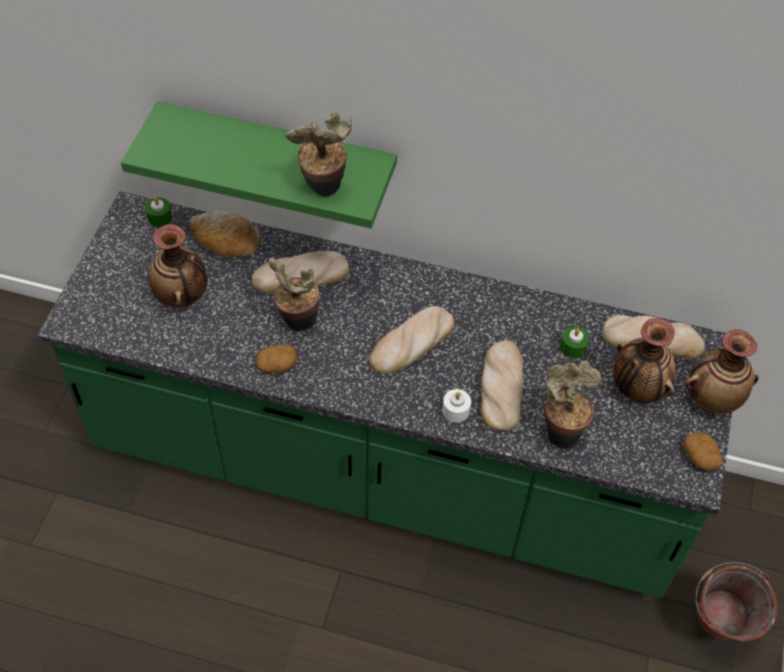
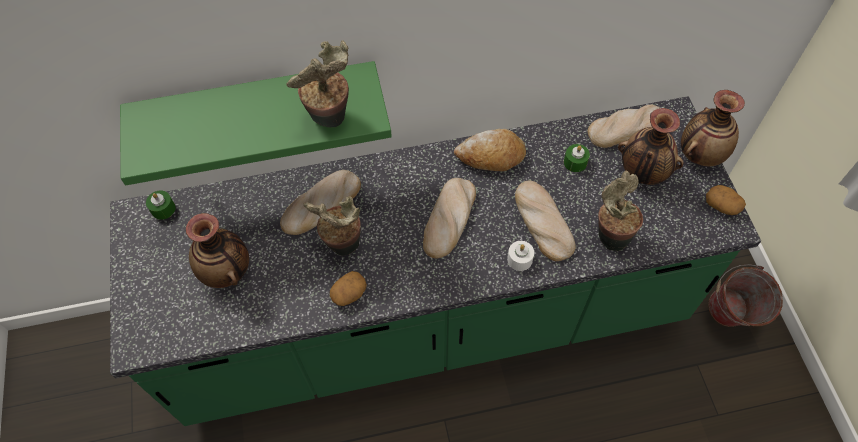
camera: 25 degrees left, 5 degrees up
(225, 240) = (235, 203): bread -> bread (490, 156)

